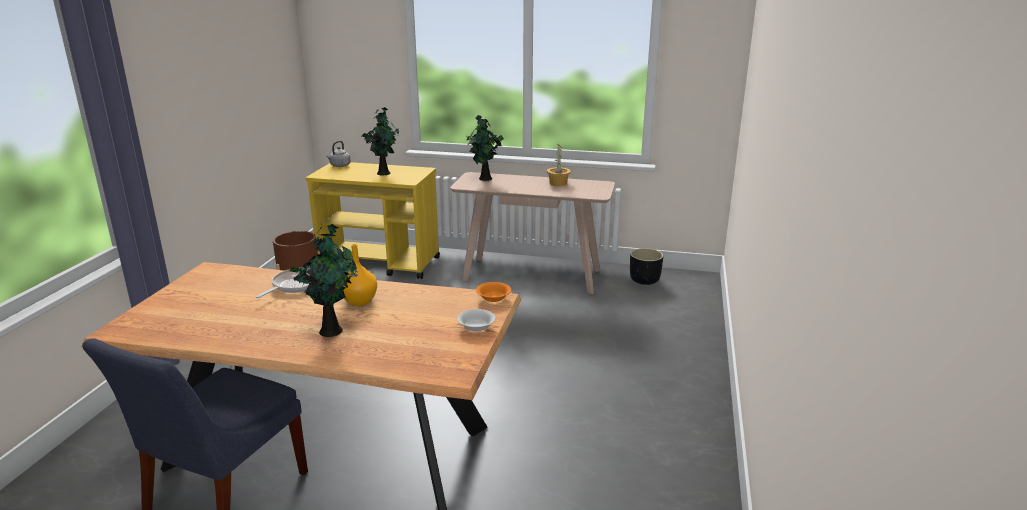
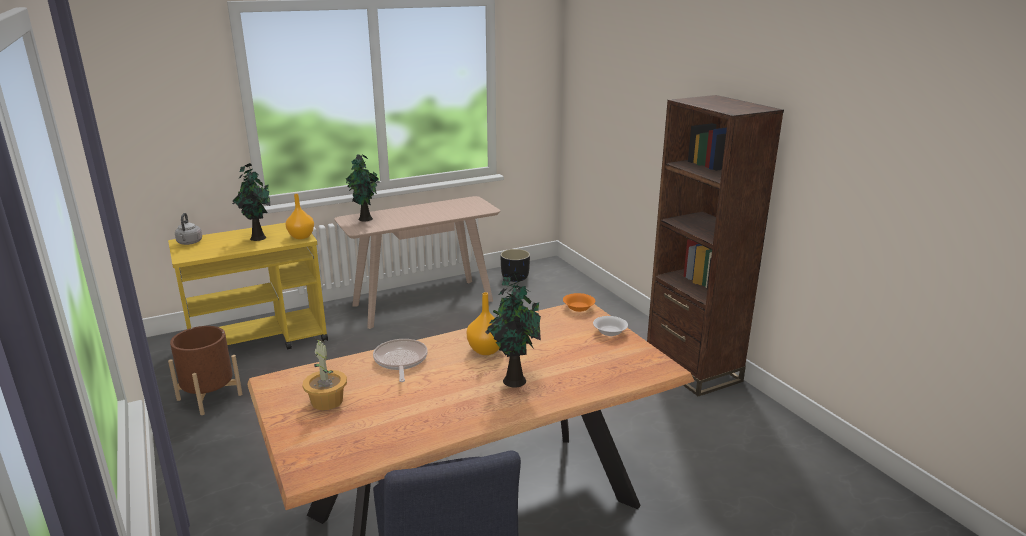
camera: 40 degrees left, 0 degrees up
(411, 179) = (301, 236): none -> orange vase
(558, 183) = (437, 208): potted plant -> potted plant (326, 401)
(694, 432) = (692, 369): none -> brown bookcase

